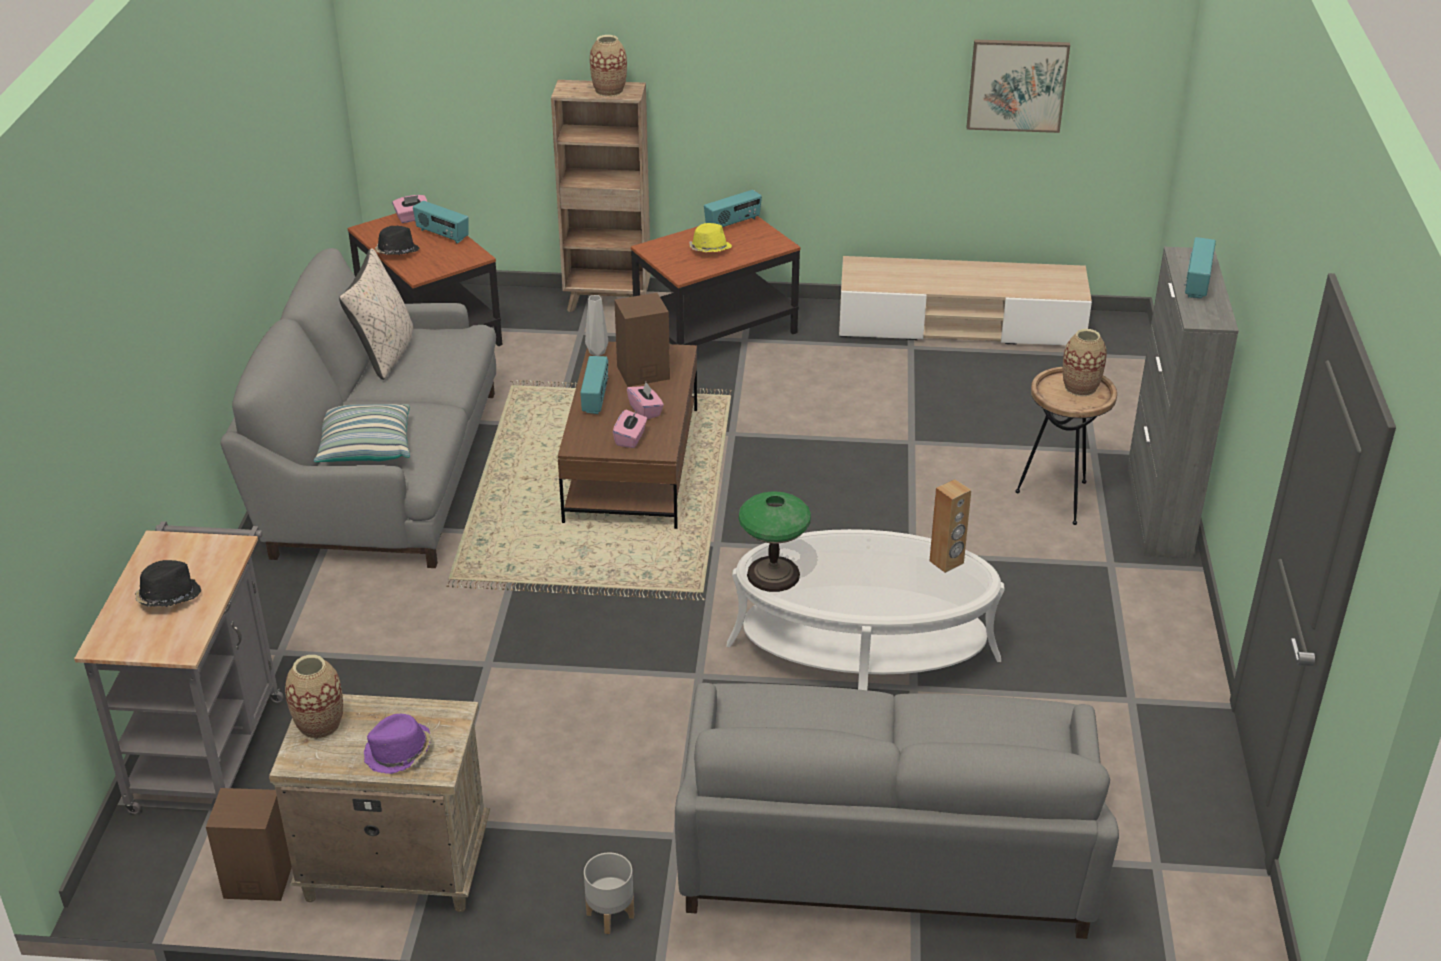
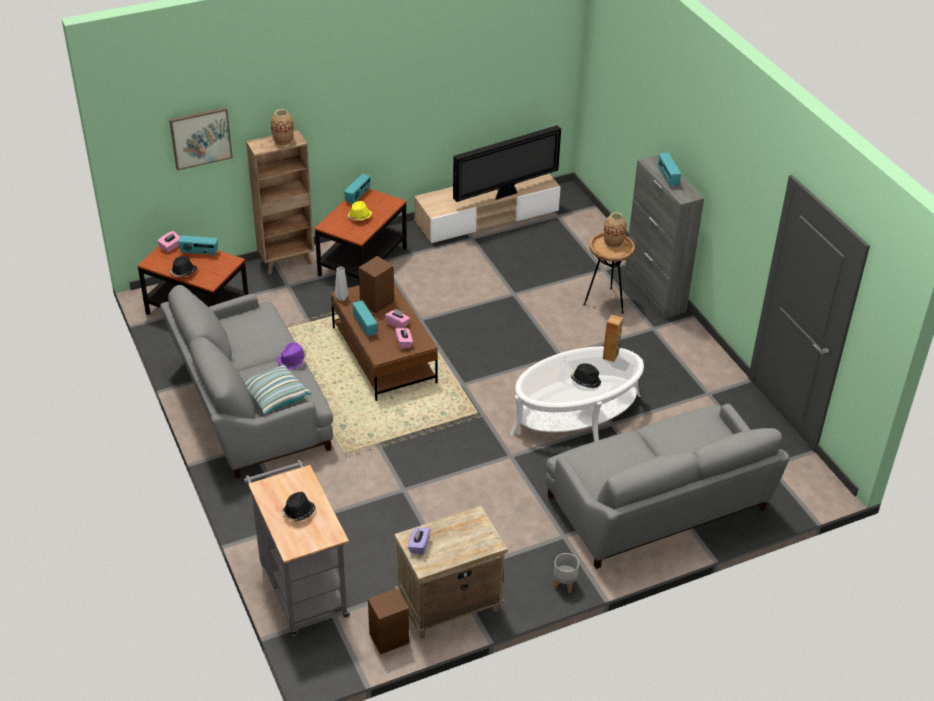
camera: 30 degrees left, 5 degrees up
(319, 725) = (419, 546): vase -> purple tissue box
(385, 353) = (231, 337): beige pillow -> none
(398, 753) = (468, 544): purple hat -> purple hat (292, 360)
(772, 574) = (538, 391): table lamp -> none
(869, 585) = (585, 380): none -> black hat
(991, 289) = (506, 194): none -> television
(1017, 85) = (499, 79): picture -> picture (200, 137)

